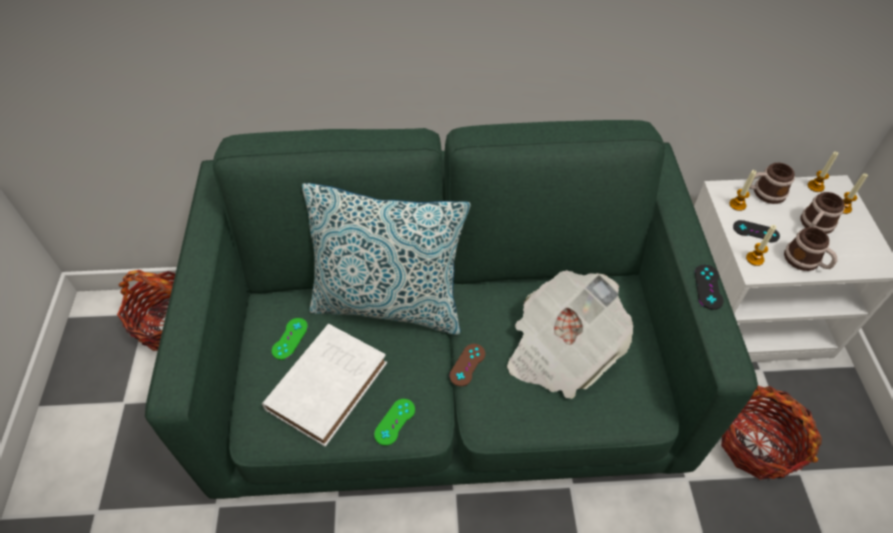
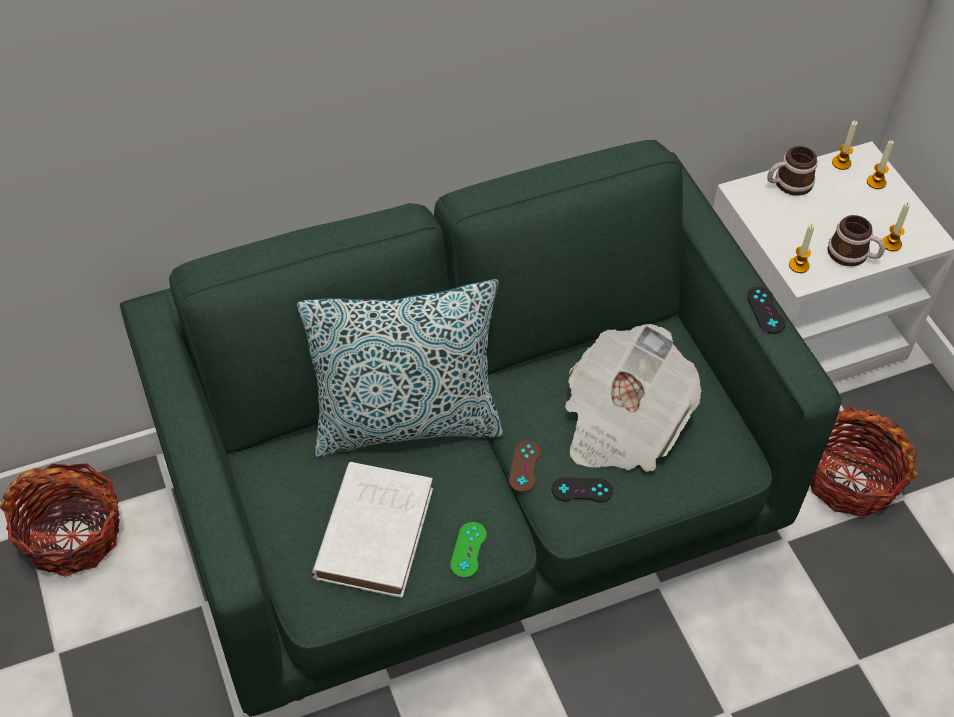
camera: 20 degrees left, 0 degrees up
(290, 338) = (305, 493): green game controller -> none
(737, 205) = (762, 205): candle -> candle (891, 244)
(756, 231) = (791, 233): black game controller -> black game controller (582, 490)
(814, 226) = (851, 211): mug -> none

